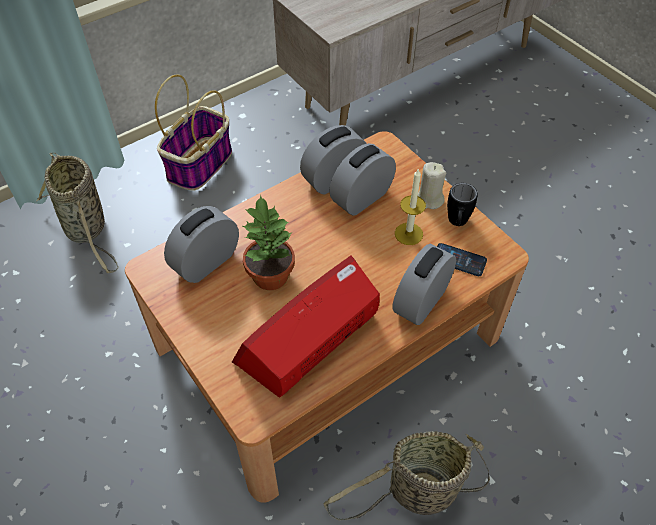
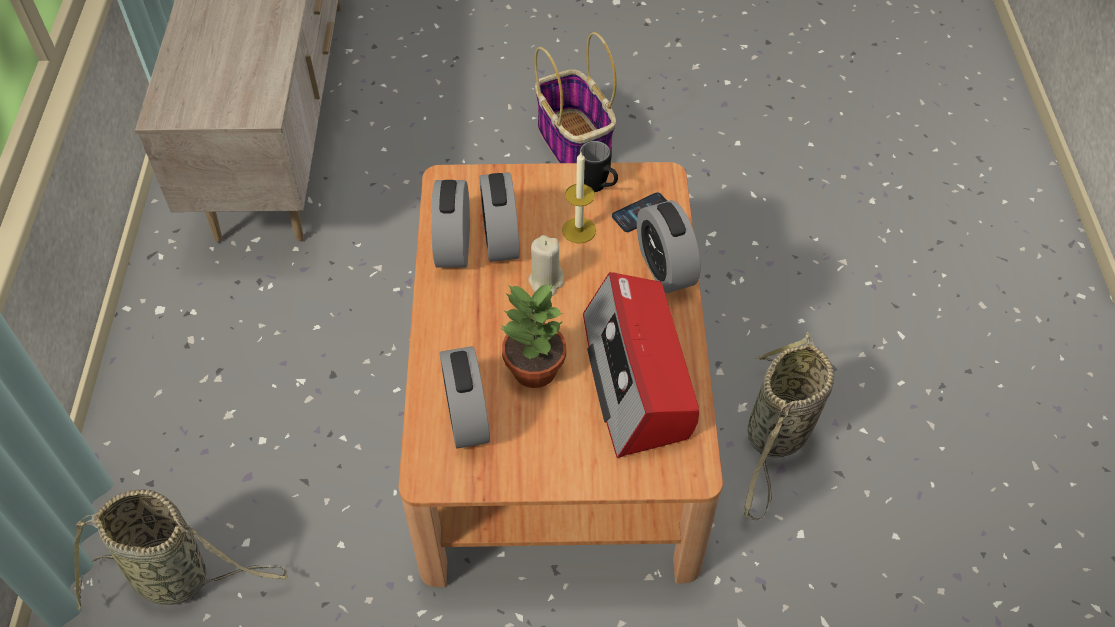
camera: 55 degrees left, 0 degrees up
(199, 165) = (195, 397): basket -> basket (575, 144)
(429, 200) = (551, 190): beige candle -> beige candle (546, 281)

